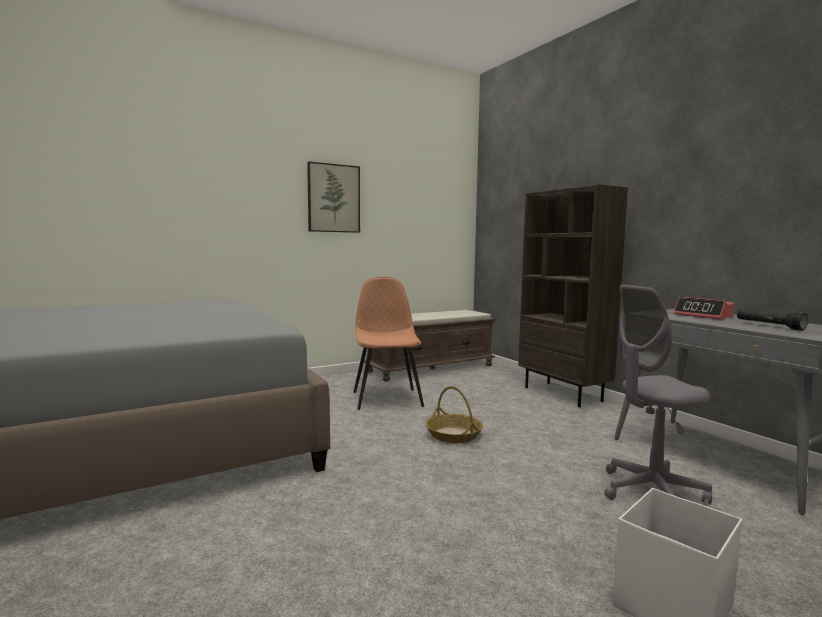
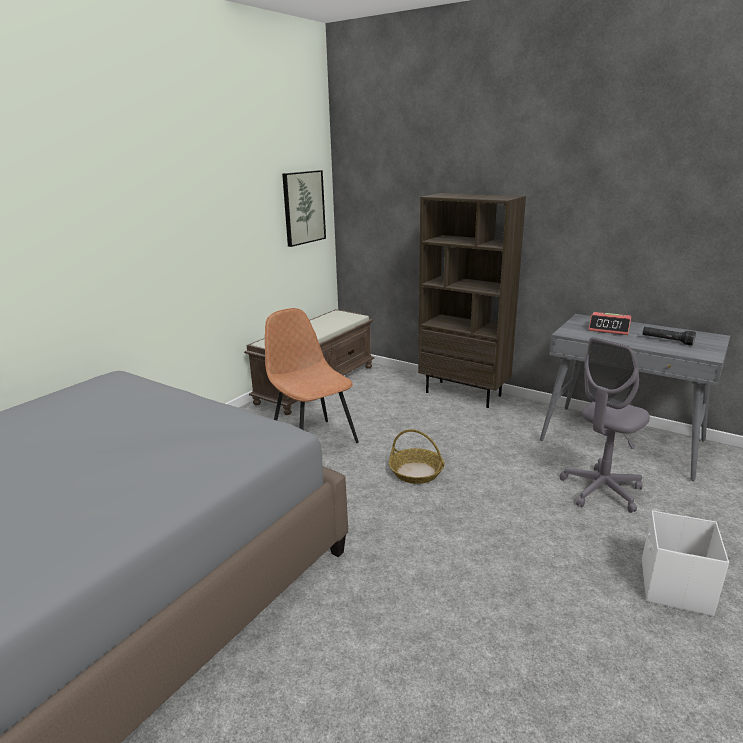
camera: 25 degrees left, 15 degrees up
(333, 198) = (194, 212): picture -> picture (303, 207)

